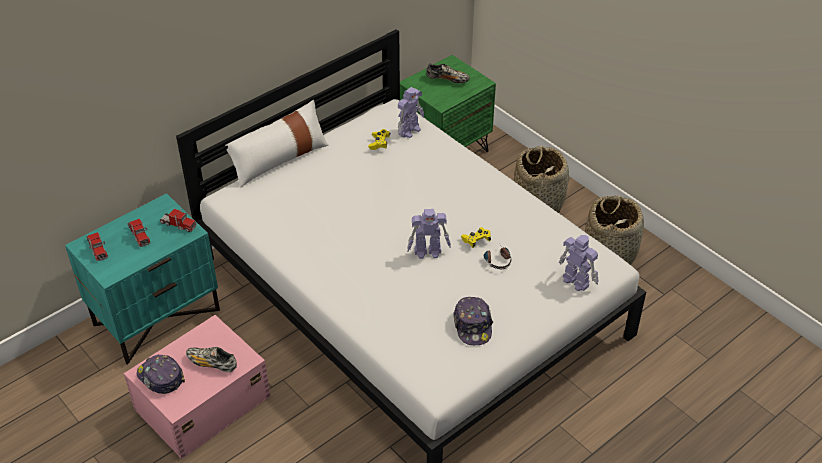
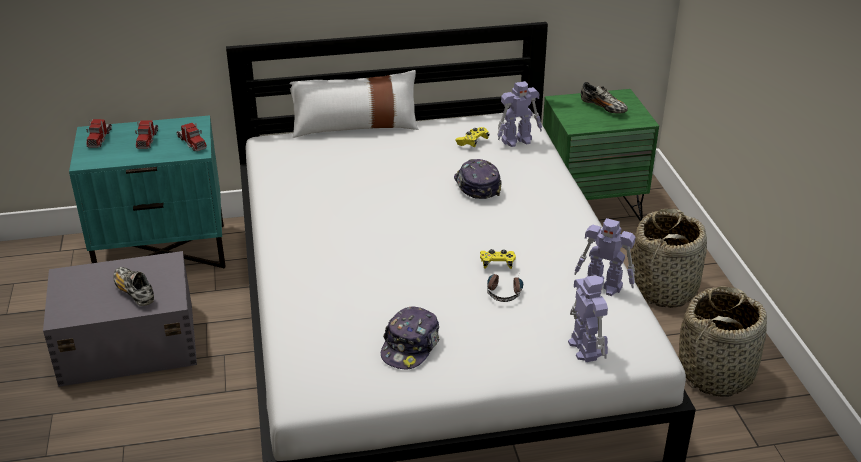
camera: 30 degrees right, 10 degrees down
(160, 378) = (75, 286): cap -> cap (476, 186)
(201, 403) = (126, 343): pink storage box -> grey storage box
(428, 251) = (430, 255): toy robot -> toy robot (604, 286)

